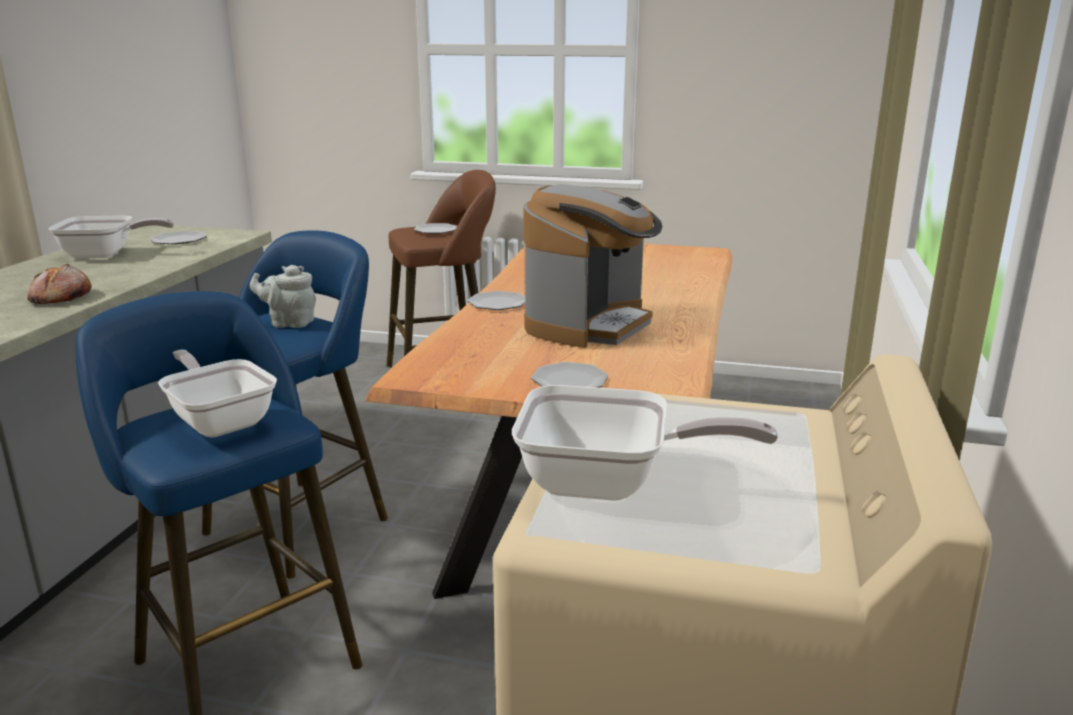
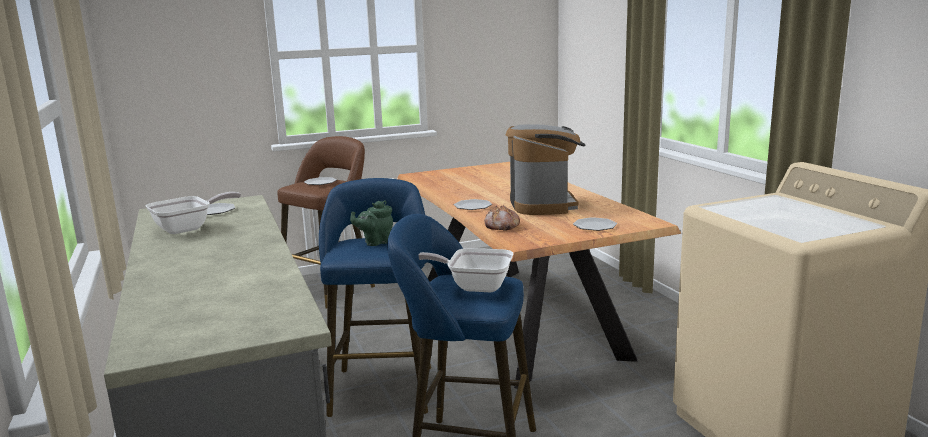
camera: 35 degrees left, 5 degrees down
(60, 298) = (251, 252): bread -> bread (501, 226)
(289, 323) = (375, 242): grey teapot -> green teapot
(609, 484) = (784, 225): frying pan -> none

